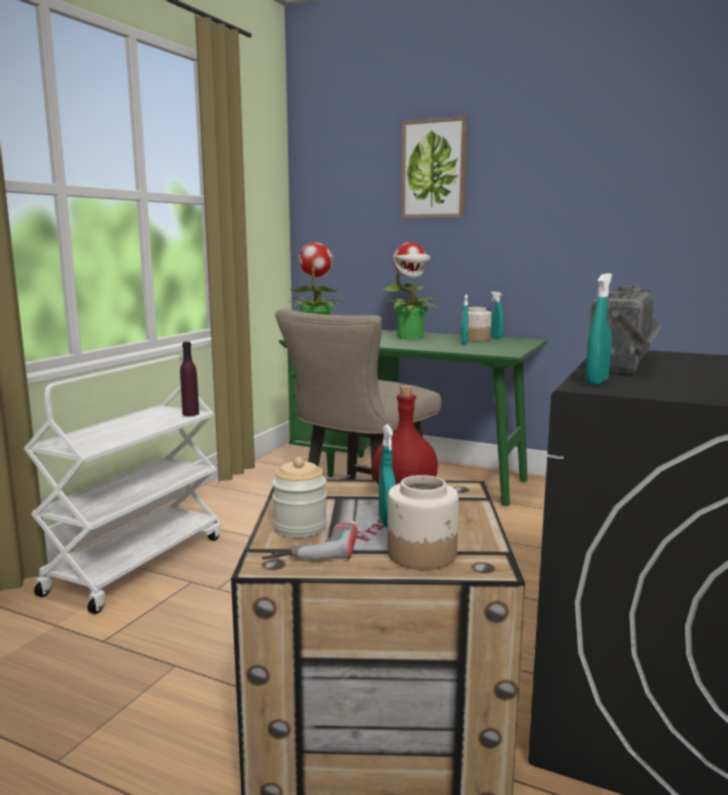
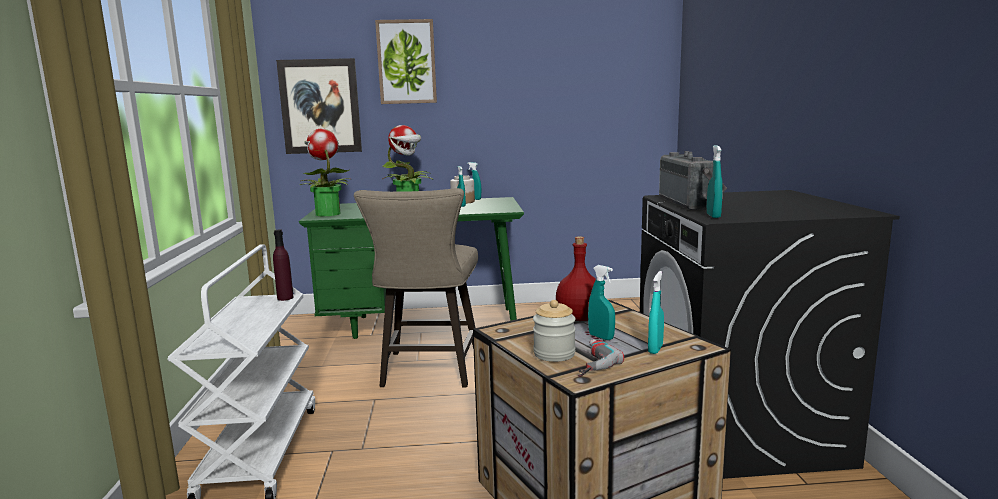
camera: 30 degrees left, 0 degrees up
(342, 220) = (320, 106): none -> picture
(423, 554) = (655, 349): jar -> turquoise spray bottle

